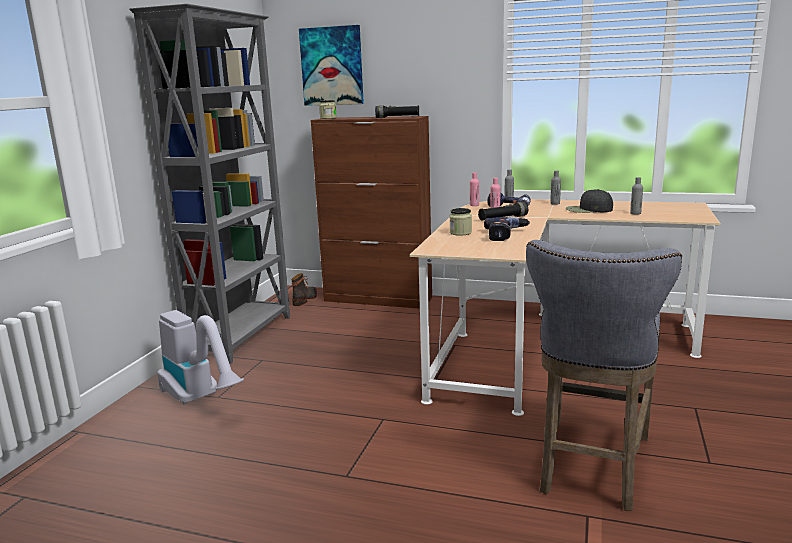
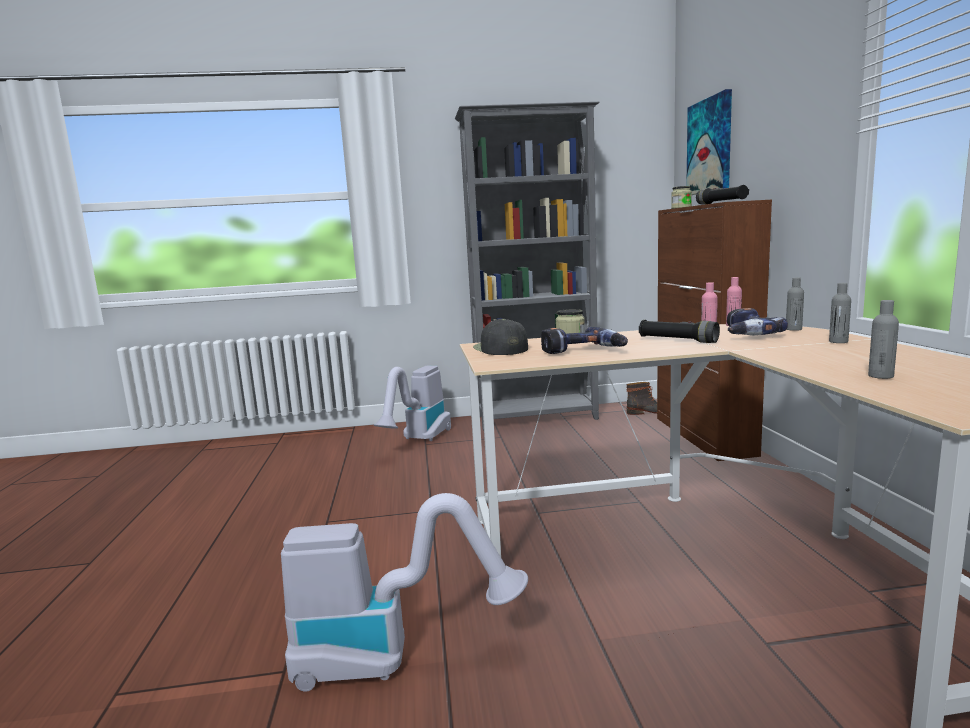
camera: 65 degrees right, 5 degrees down
(588, 210) = (835, 356): black cap -> black cap (500, 348)
(591, 467) = (392, 657): grey stool -> vacuum cleaner

